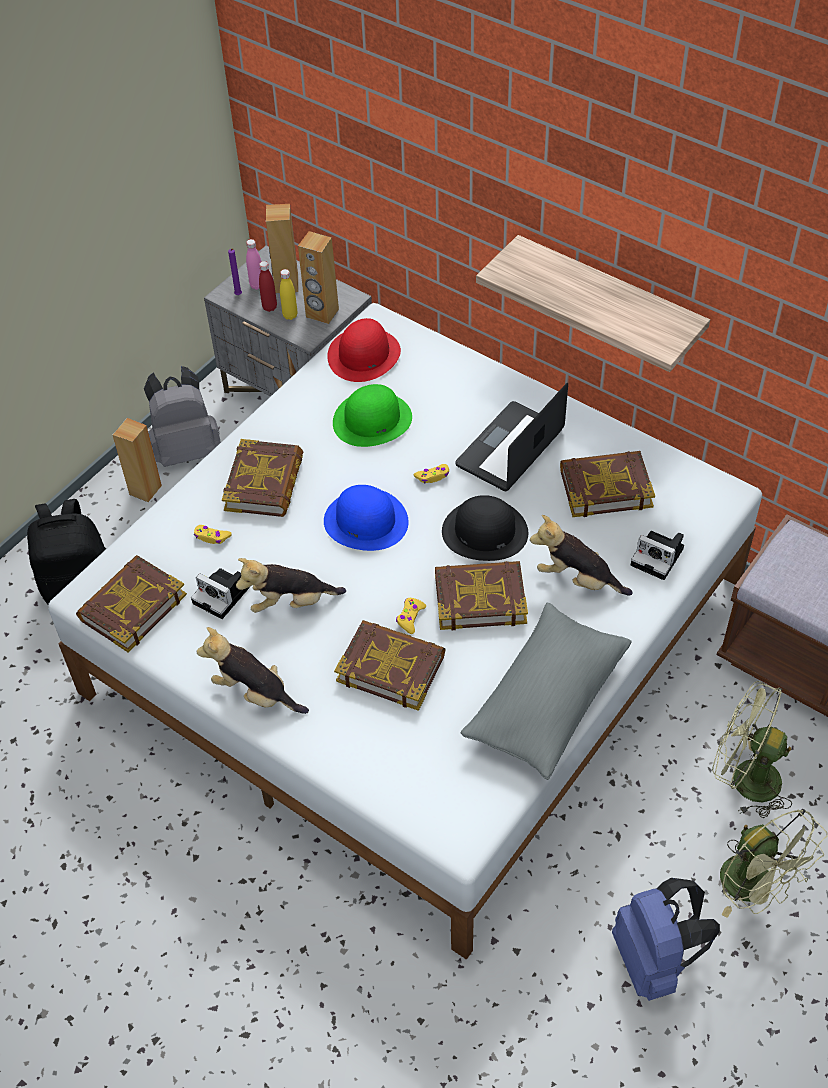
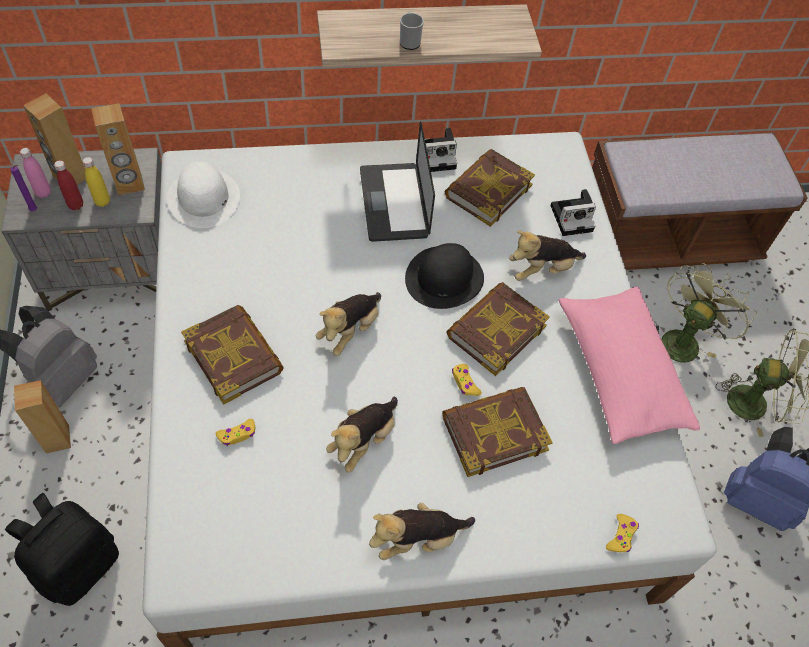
camera: 50 degrees left, 5 degrees up
(132, 607) = (232, 551): book -> none
(223, 595) = (302, 477): camera -> camera (438, 156)
(364, 355) = (204, 198): red hat -> white hat
(366, 521) = (350, 330): blue hat -> plush toy
(372, 419) = (267, 246): green hat -> none
(433, 476) = (362, 261): yellow game controller -> yellow game controller (621, 536)
(546, 701) = (619, 373): grey pillow -> pink pillow
(563, 297) = (409, 41): none -> mug
(744, 779) = (682, 339): green fan -> green fan turned 150 degrees clockwise

